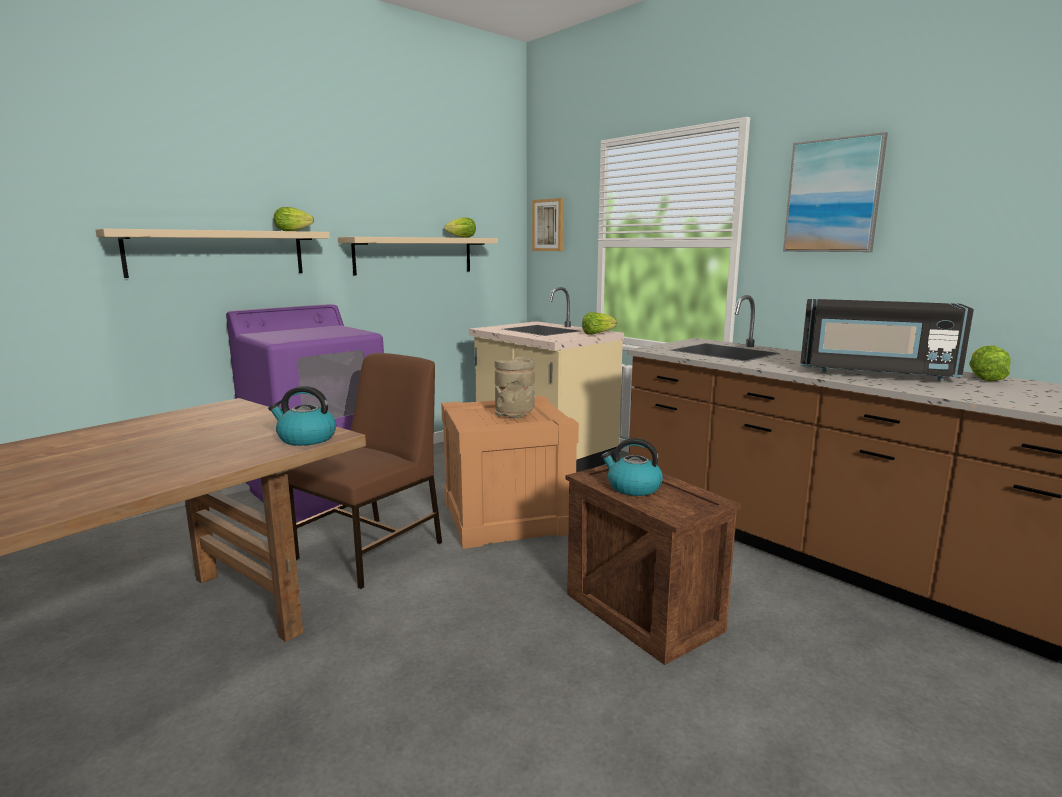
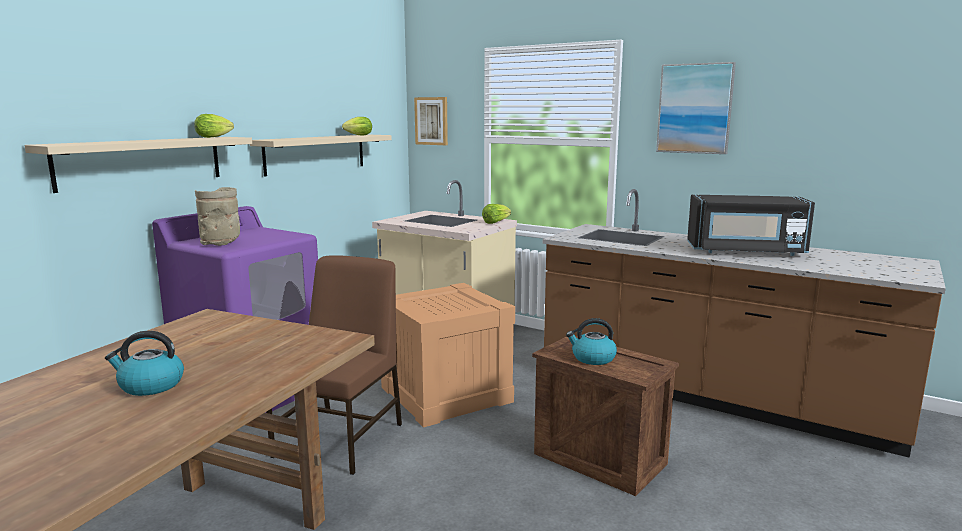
camera: 15 degrees left, 0 degrees up
(306, 439) = (325, 344): kettle -> kettle (150, 386)
(514, 415) = (452, 303): beige vase -> beige vase (221, 243)
(984, 378) = (819, 251): lettuce -> none

